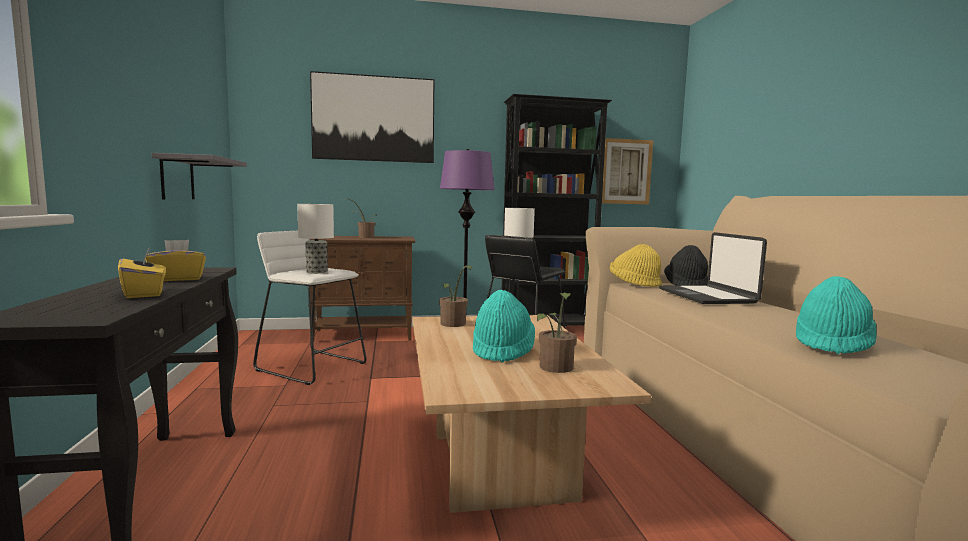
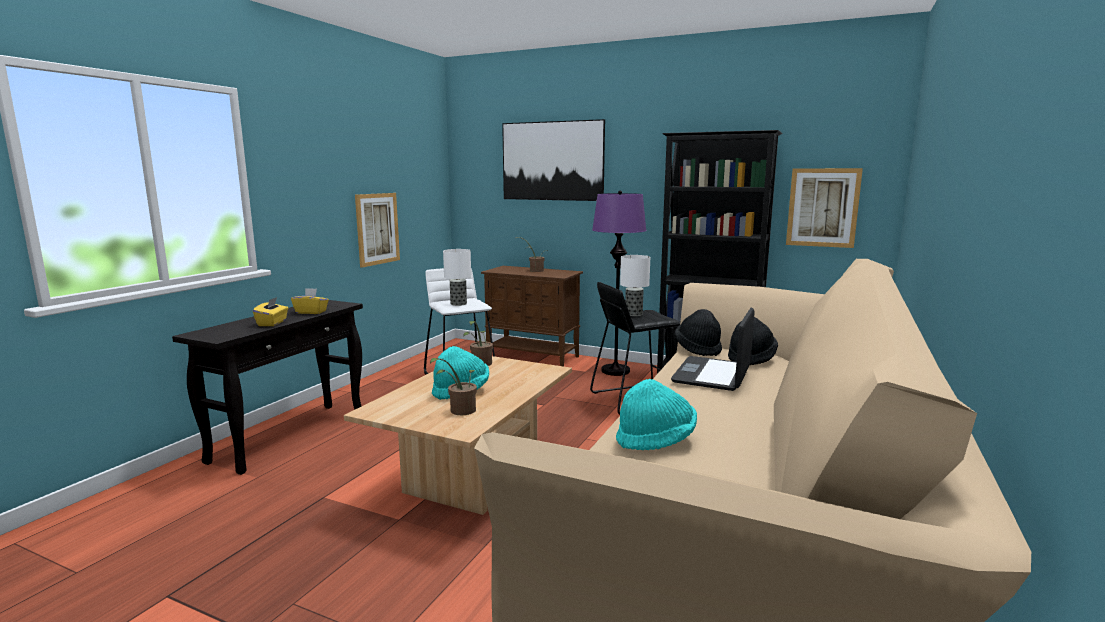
camera: 35 degrees right, 5 degrees up
(177, 178) = (377, 229): grey shelf -> picture
(634, 284) = (698, 349): yellow hat -> black hat

